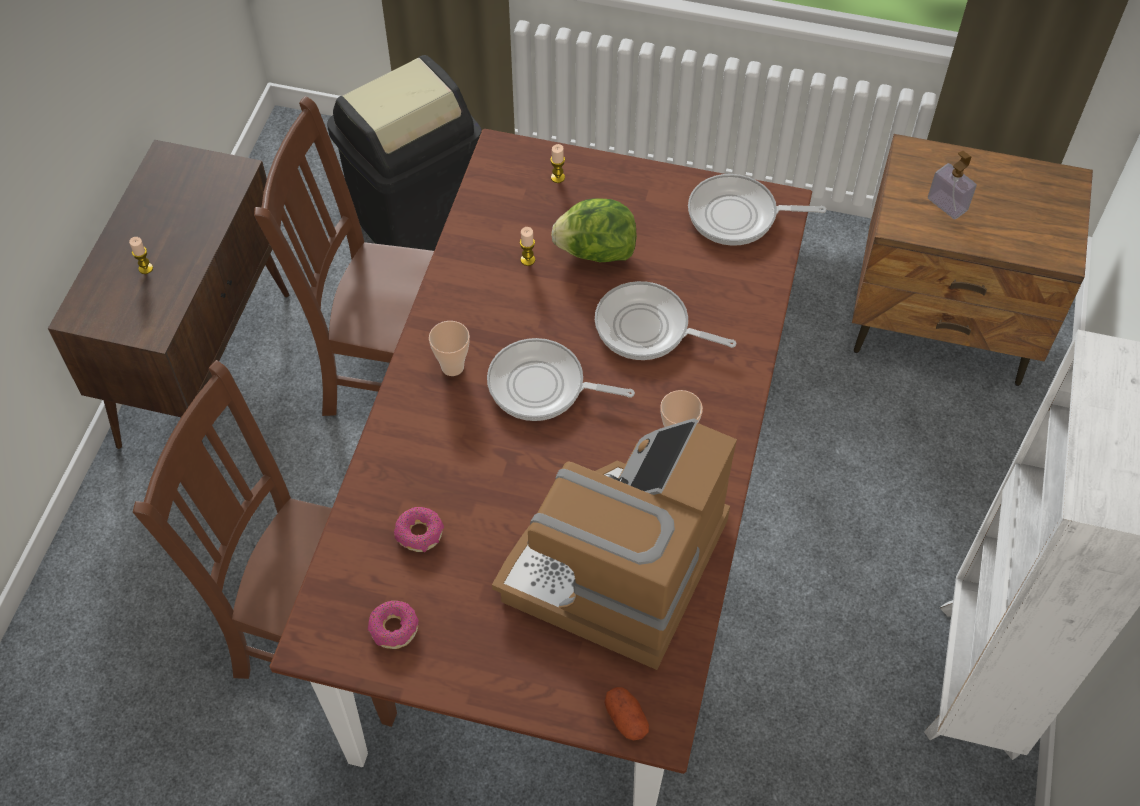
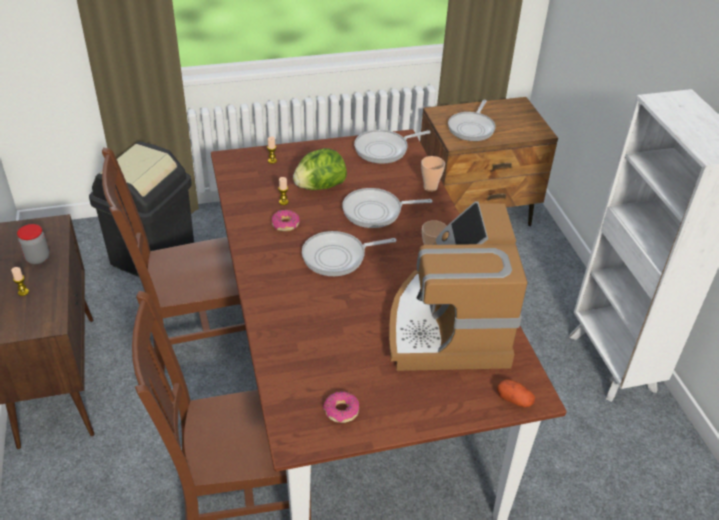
camera: 30 degrees left, 15 degrees down
(187, 220) = (37, 258): none -> jar
(419, 534) = (320, 355): donut -> donut (285, 224)
(452, 367) = (277, 265): cup -> cup (430, 187)
(947, 204) = (472, 128): soap dispenser -> frying pan

